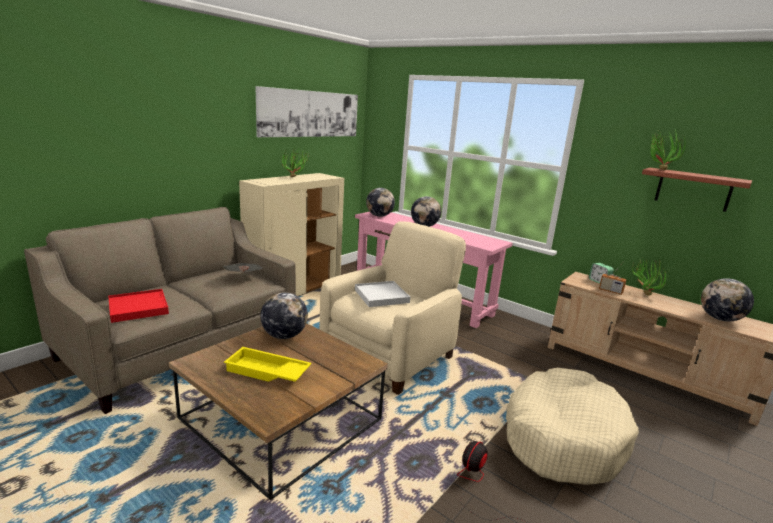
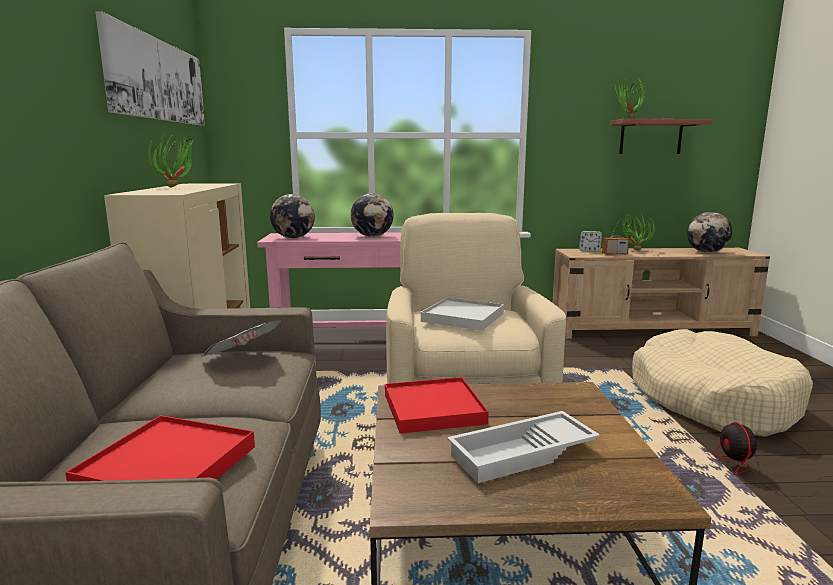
camera: 40 degrees left, 5 degrees down
(266, 372) = (523, 455): yellow tray -> white tray
(284, 336) = (433, 409): globe -> red tray

